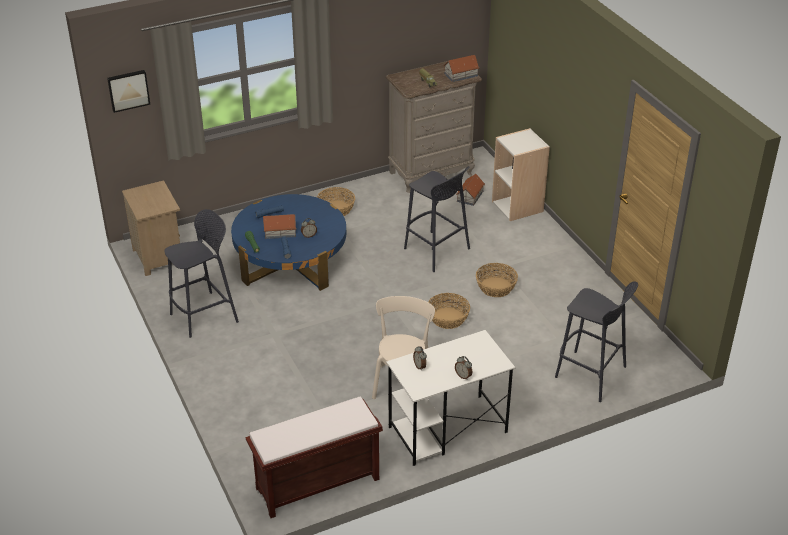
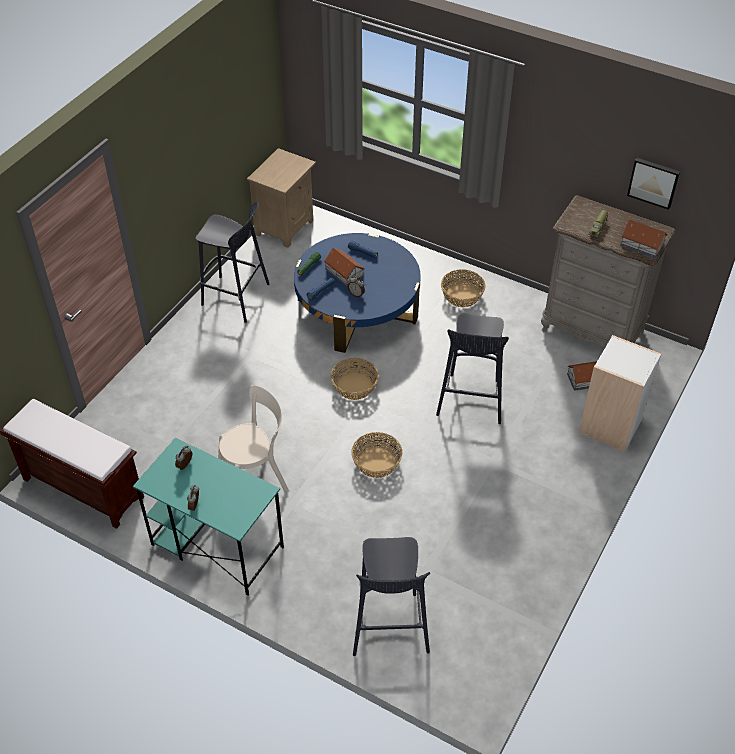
camera: 55 degrees right, 10 degrees up
(128, 90) = (304, 56): picture -> picture (653, 182)
(447, 430) = (216, 545): white desk -> turquoise desk
(495, 287) = (458, 475): basket -> basket (354, 386)

